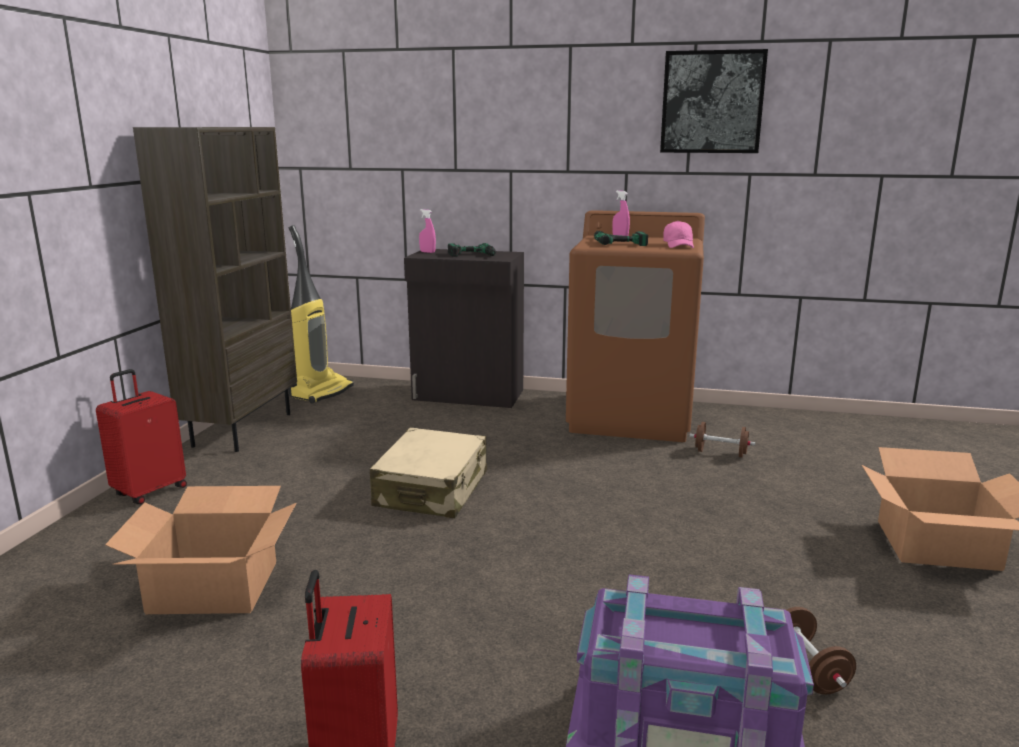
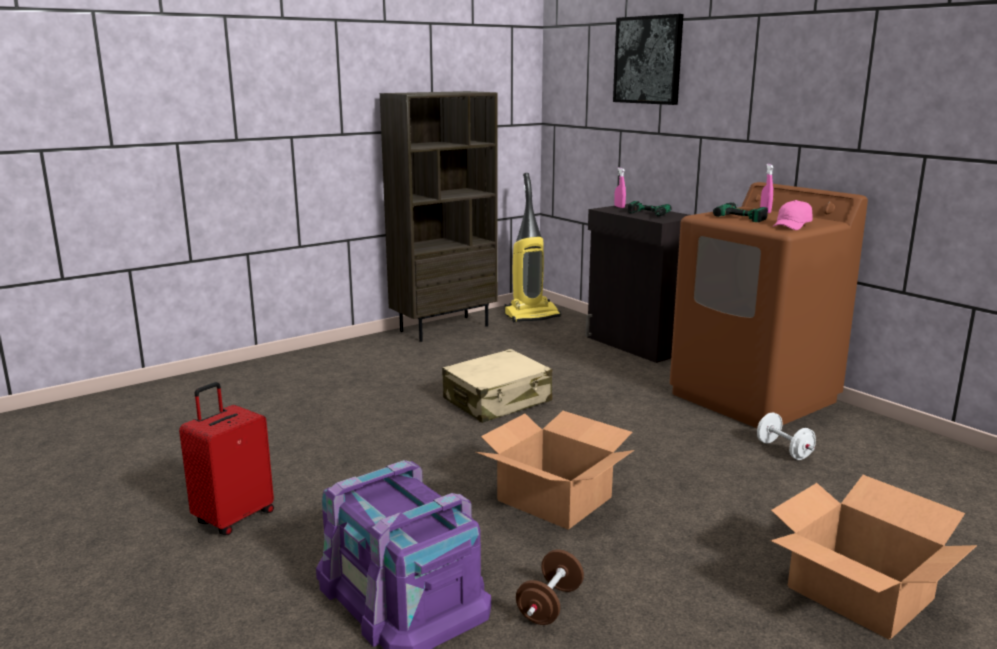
camera: 40 degrees right, 0 degrees up
(149, 491) = (343, 351): red suitcase -> none
(214, 586) = (299, 411): cardboard box -> cardboard box (555, 498)
(712, 102) = (887, 74): picture -> picture (648, 60)
(720, 453) = (784, 450): brown dumbbell -> white dumbbell

